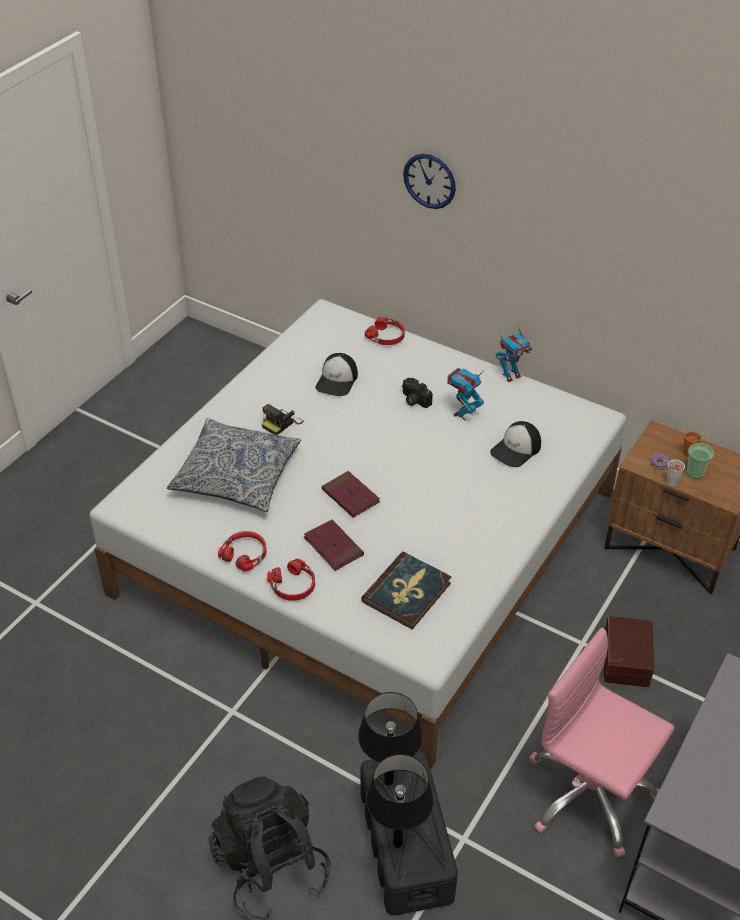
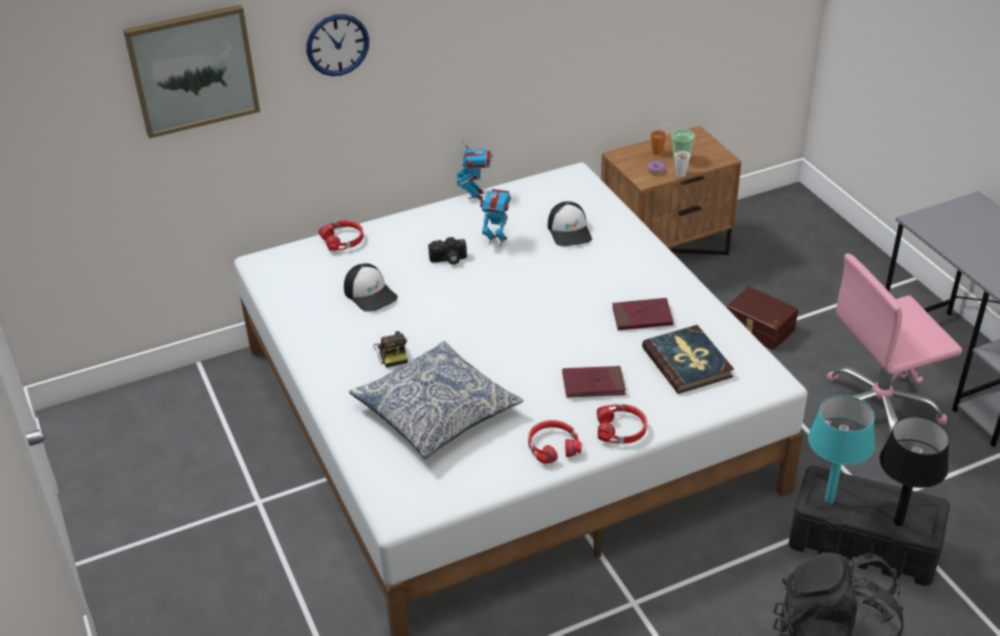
camera: 55 degrees left, 5 degrees down
(320, 139) = (193, 70): none -> picture
(350, 496) = (537, 348): red book -> red book (642, 317)
(388, 781) = (829, 500): black table lamp -> turquoise table lamp
(463, 414) = (496, 240): toy robot -> toy robot turned 120 degrees clockwise

